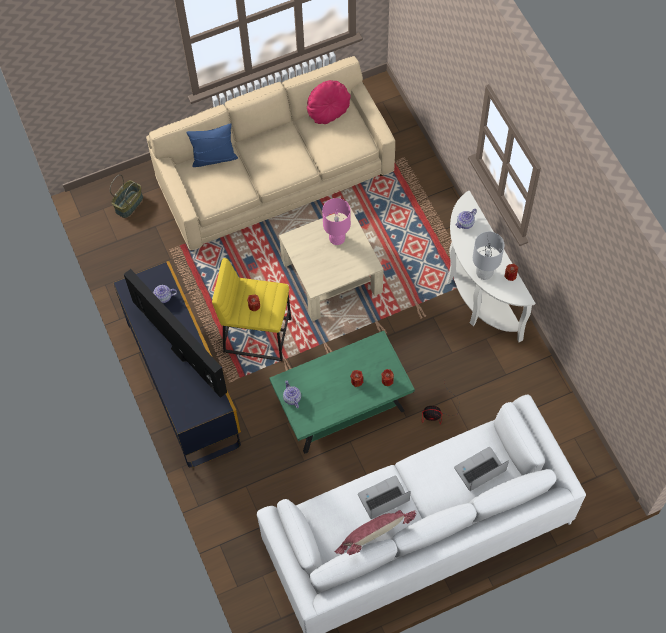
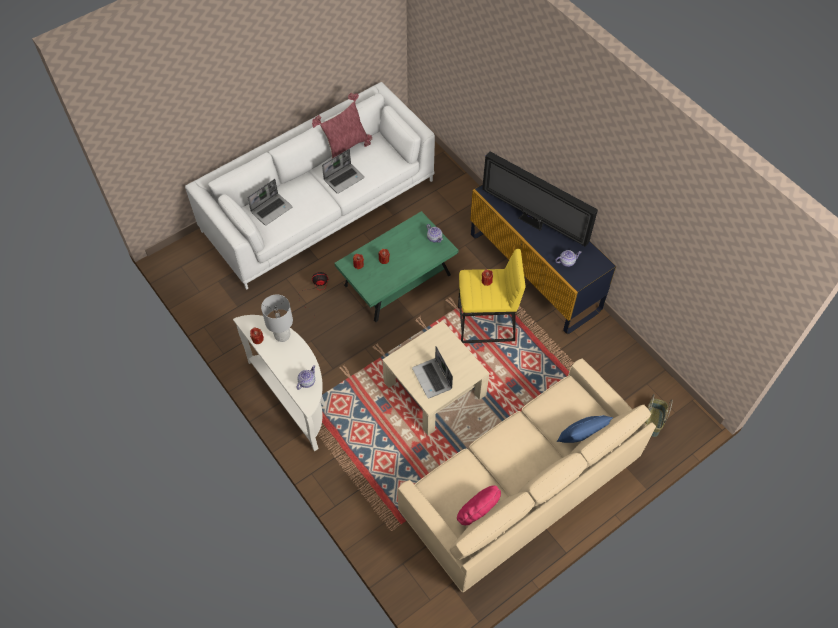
camera: 165 degrees right, 5 degrees down
(337, 239) = (432, 379): pink table lamp -> laptop

